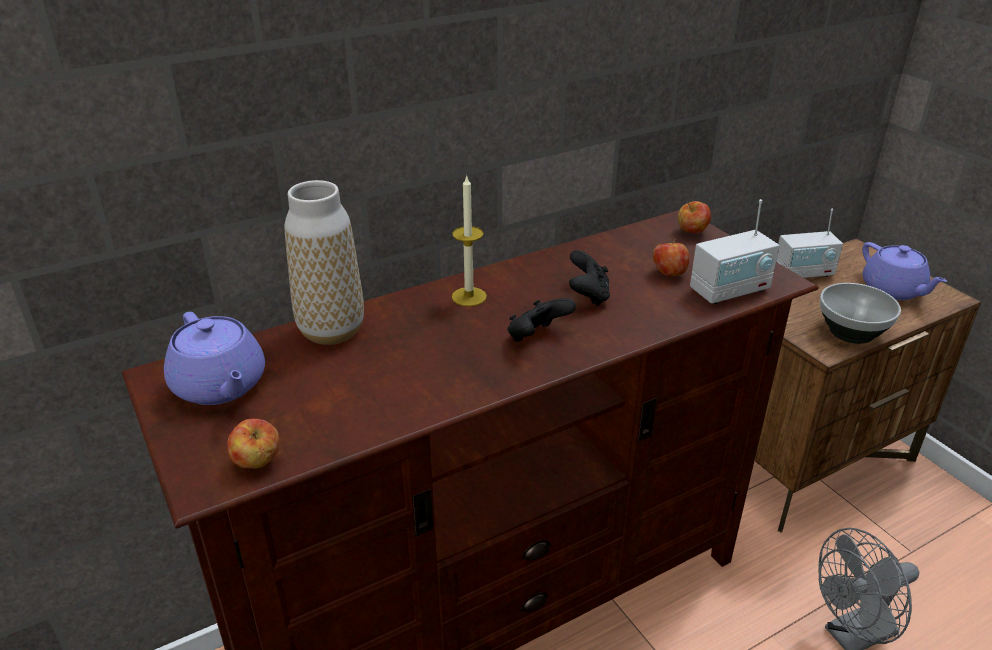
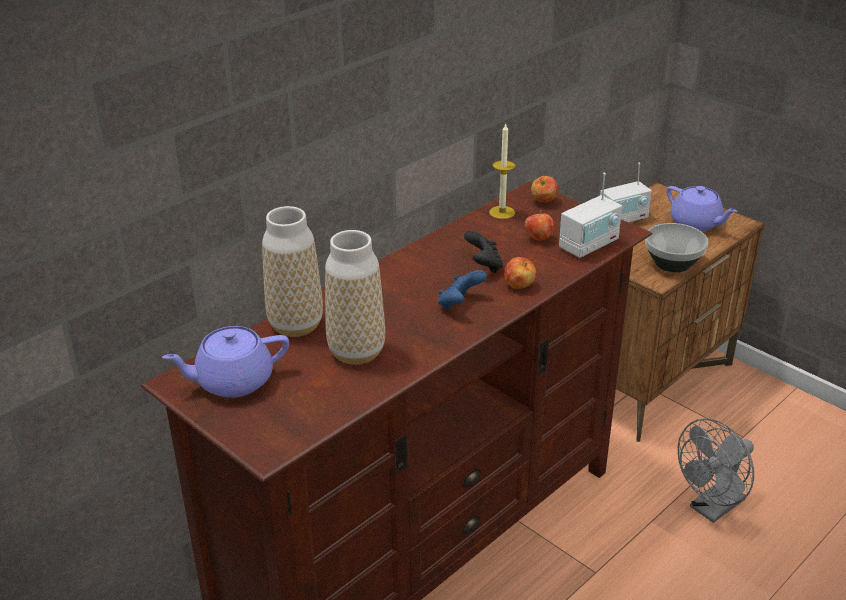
camera: 15 degrees left, 0 degrees up
(220, 386) = (232, 381): purple teapot -> purple teapot turned 120 degrees clockwise
(257, 462) = (297, 428): apple -> apple (519, 286)
(383, 376) = (356, 352): none -> vase
(469, 296) = (391, 281): candle -> candle (502, 212)
(537, 337) = (459, 304): black game controller -> blue game controller

